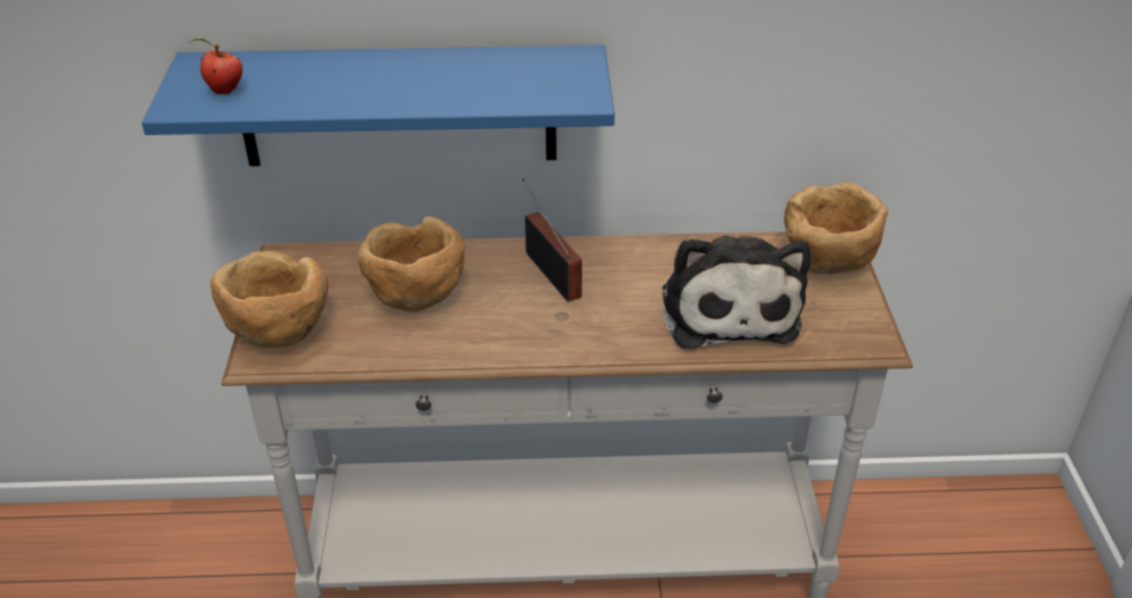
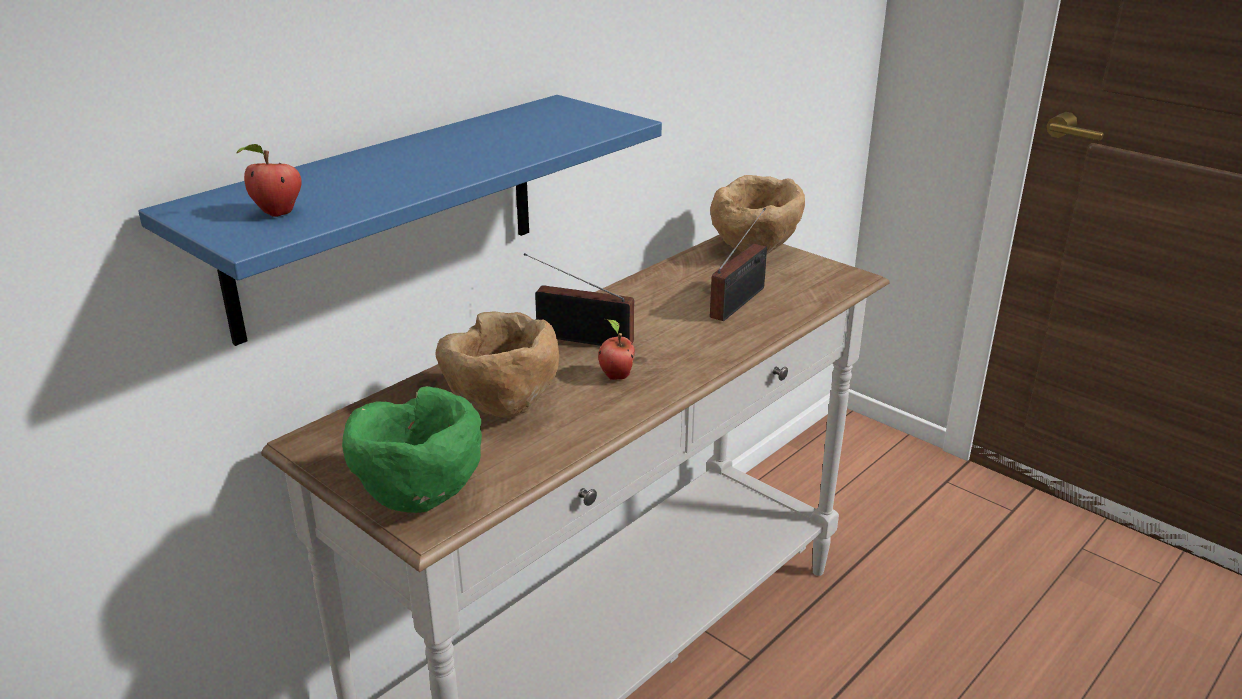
camera: 45 degrees left, 10 degrees down
(278, 335) = (418, 497): brown bowl -> green bowl
(523, 319) = (615, 376): none -> apple
(728, 308) = (741, 300): plush toy -> radio

